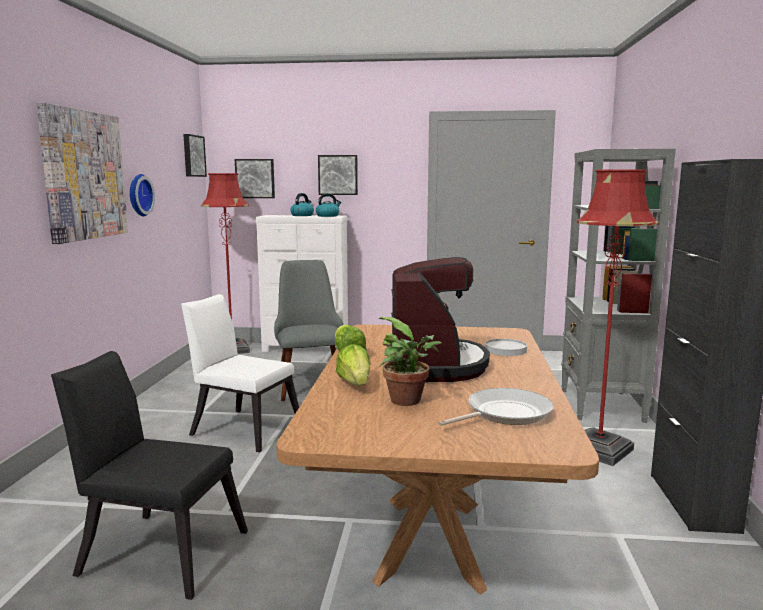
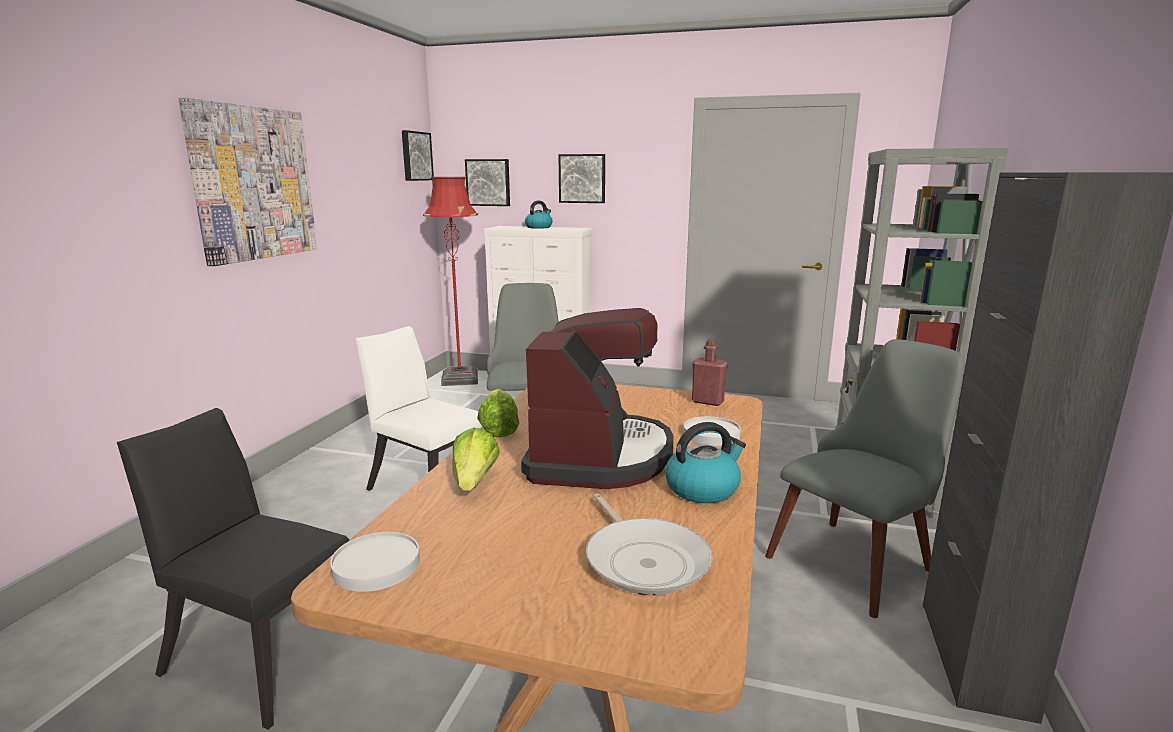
camera: 10 degrees right, 5 degrees up
(138, 195) = (335, 204): wall clock -> none
(325, 429) = (377, 565): none -> white plate
(328, 216) = (567, 228): kettle -> kettle (703, 488)
(409, 401) = (523, 522): potted plant -> none
(490, 332) = (707, 401): none -> red bottle
(504, 413) = (644, 560): frying pan -> frying pan turned 90 degrees clockwise
(599, 450) = (859, 556): red floor lamp -> grey chair

